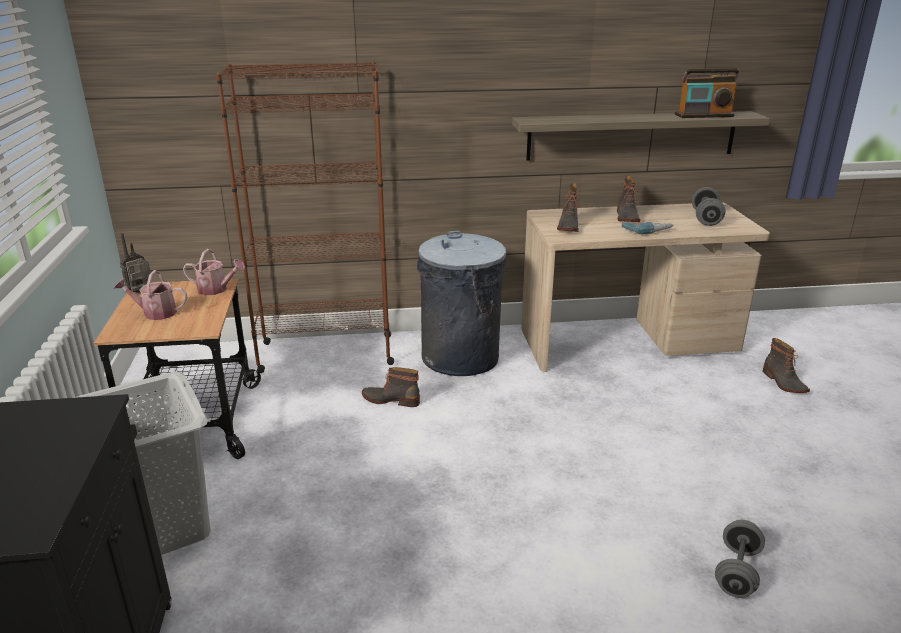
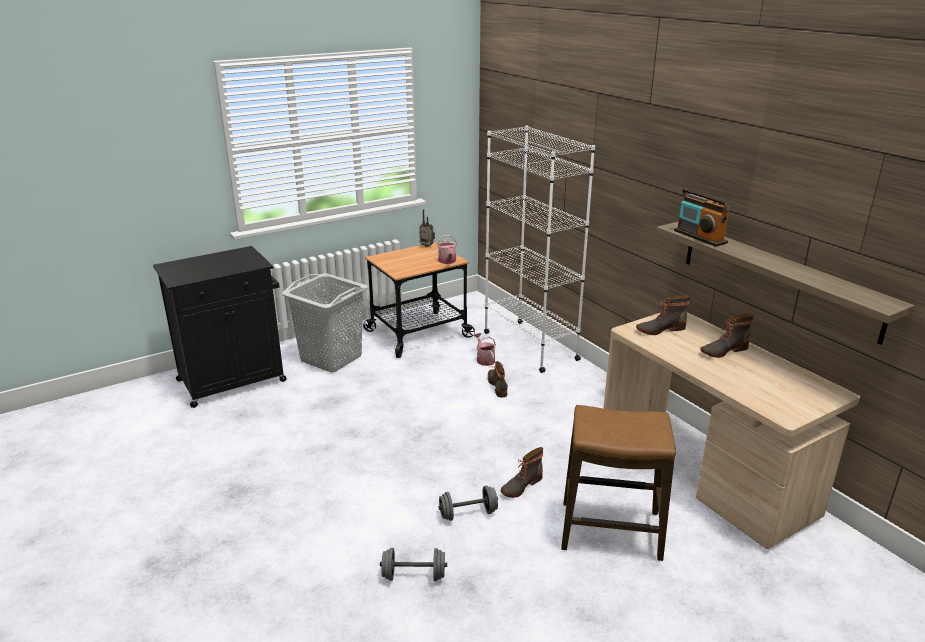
camera: 65 degrees right, 0 degrees up
(155, 313) = (406, 258): watering can -> watering can (484, 359)
(326, 353) = (530, 345): brown bookcase -> white bookcase
(459, 358) = (580, 396): grey trash can -> none
(646, 230) = (699, 364): power drill -> none
(692, 415) = (610, 531): none -> stool
(704, 115) = (832, 284): radio -> radio (700, 237)
(705, 219) = (781, 390): grey dumbbell -> grey dumbbell (468, 513)
(783, 382) = (736, 590): boot -> boot (521, 485)

